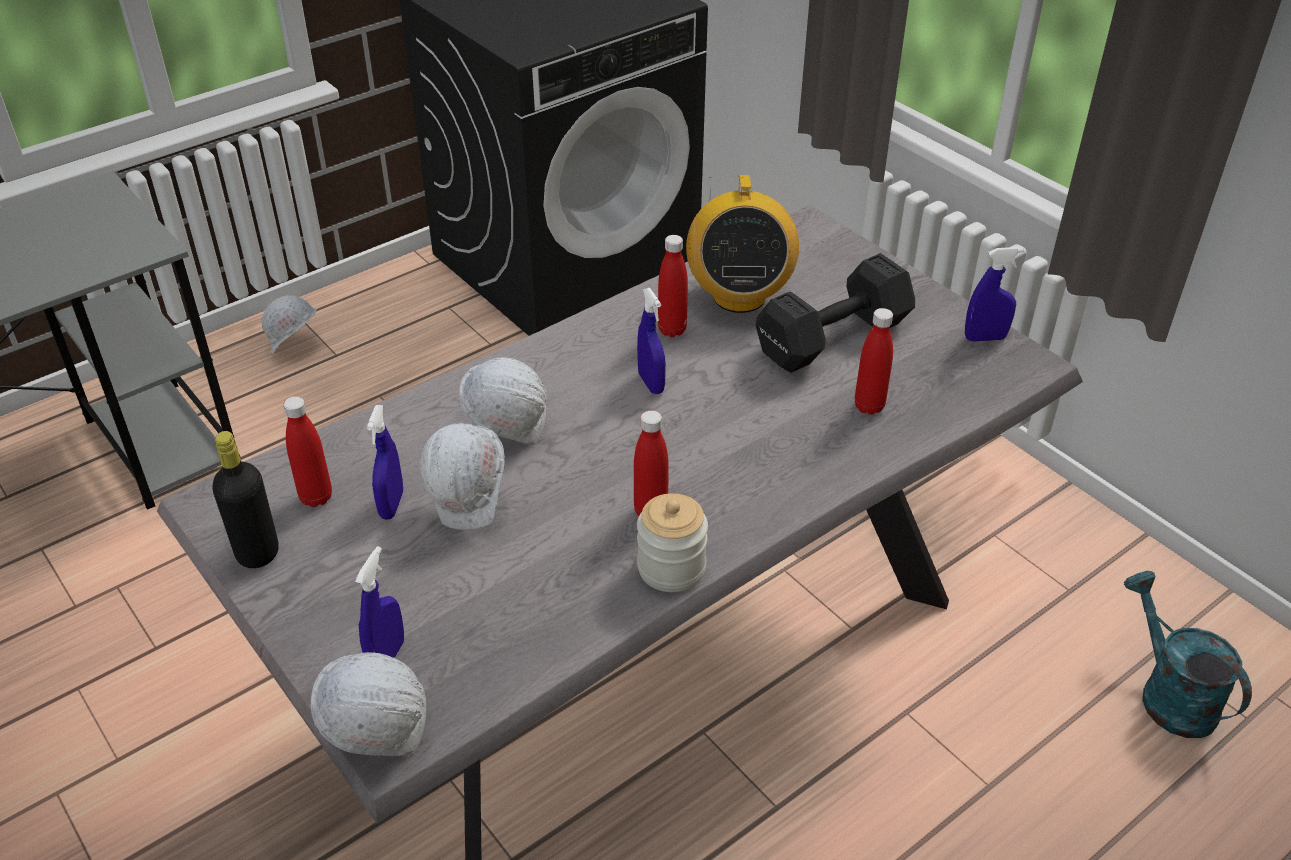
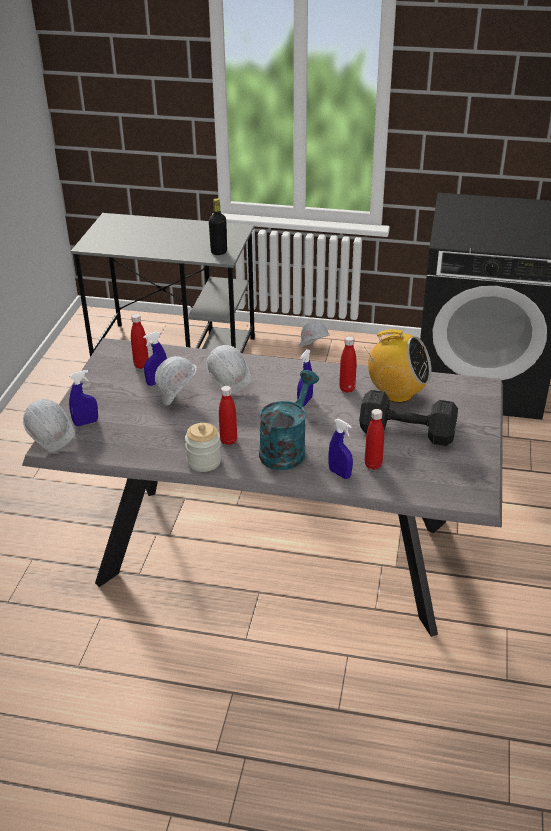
camera: 50 degrees right, 5 degrees down
(257, 553) = (101, 370): black bottle -> black bottle (219, 252)
(739, 296) = (397, 394): radio -> radio turned 120 degrees counterclockwise
(985, 338) = (476, 476): blue spray bottle -> blue spray bottle (339, 473)
(1168, 694) = (484, 757): turquoise watering can -> turquoise watering can (286, 448)

